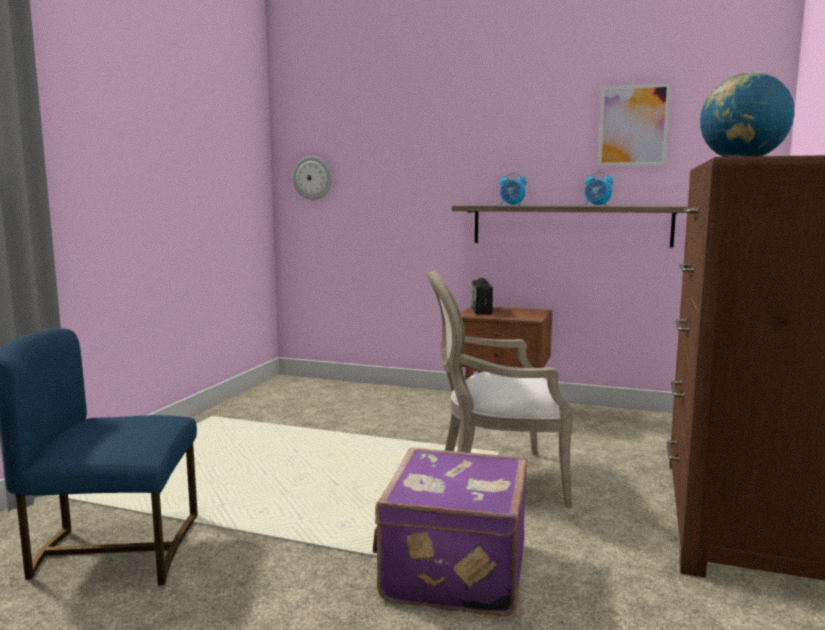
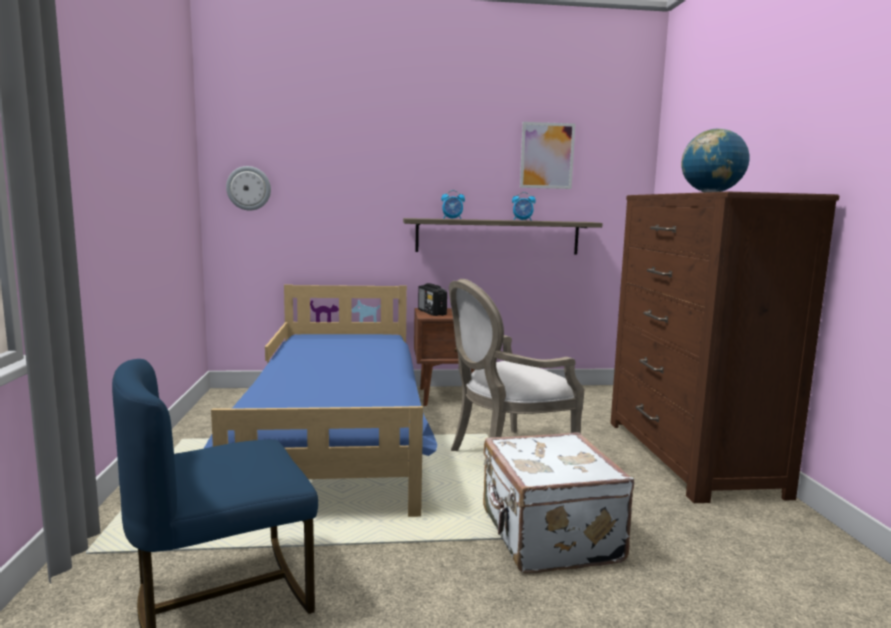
camera: 25 degrees left, 0 degrees up
(344, 434) = (338, 438): none -> blue bed
(452, 570) = (547, 537): purple suitcase -> white suitcase

